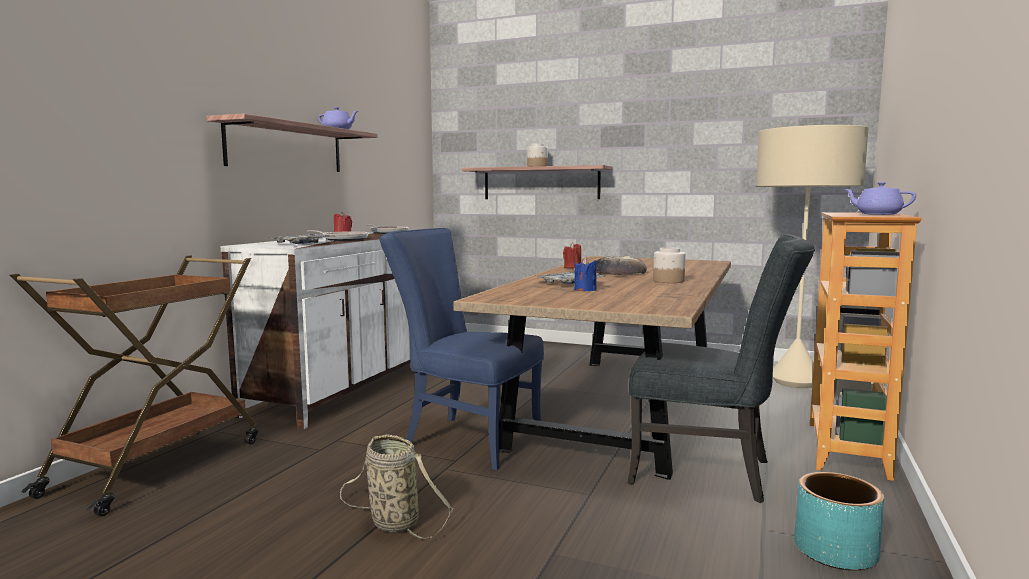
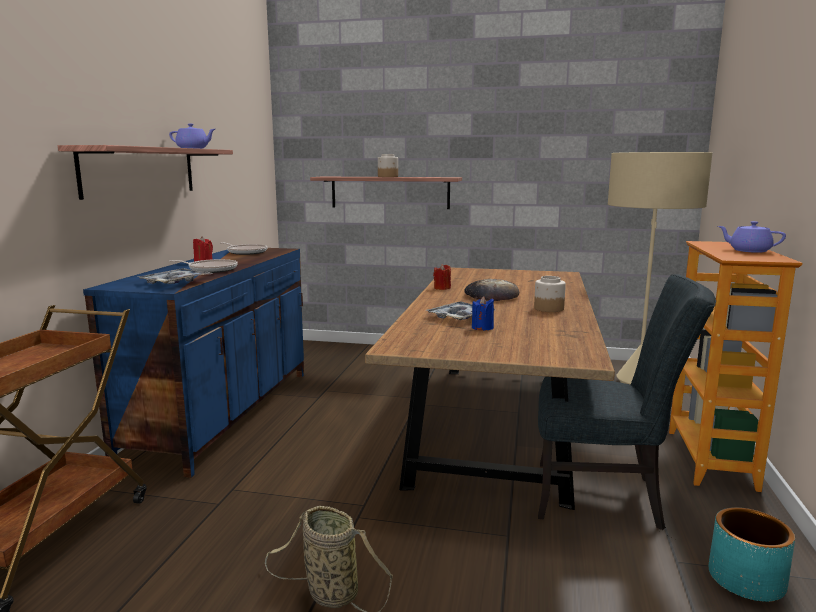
camera: 10 degrees left, 5 degrees up
(356, 384) = (226, 413): white cabinet -> blue cabinet
(465, 439) = (363, 476): blue chair -> none

